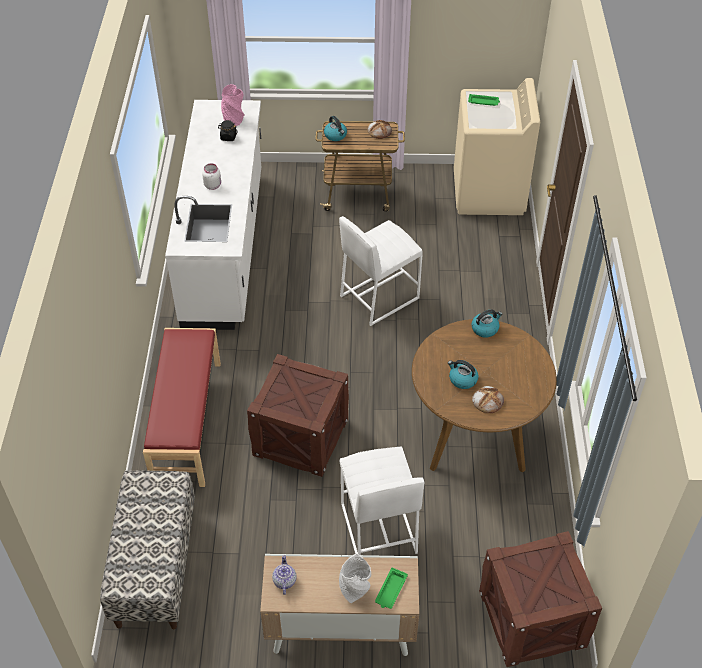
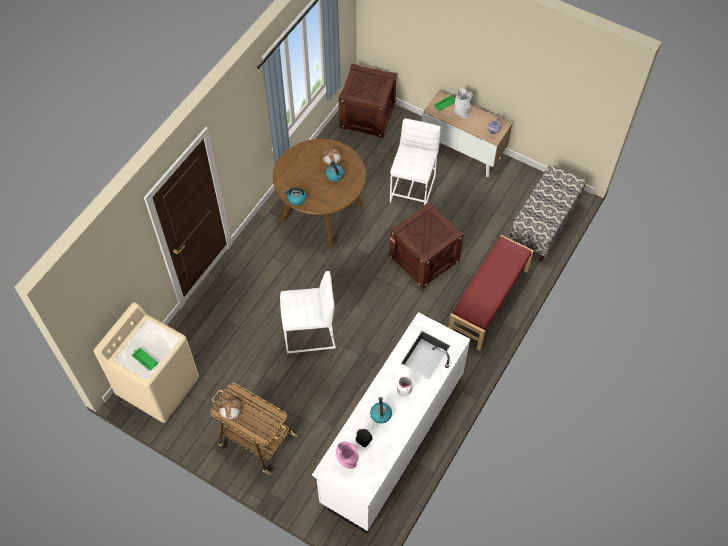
camera: 150 degrees left, 10 degrees up
(336, 135) = (267, 423): kettle -> kettle (380, 414)

